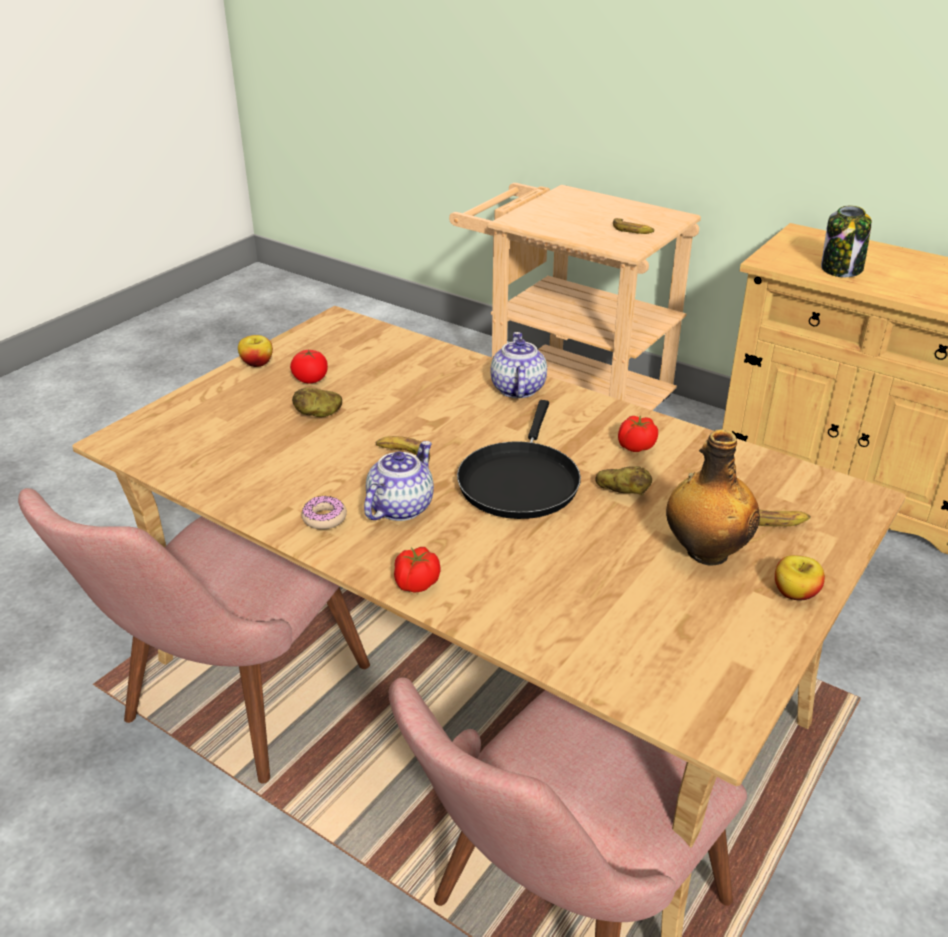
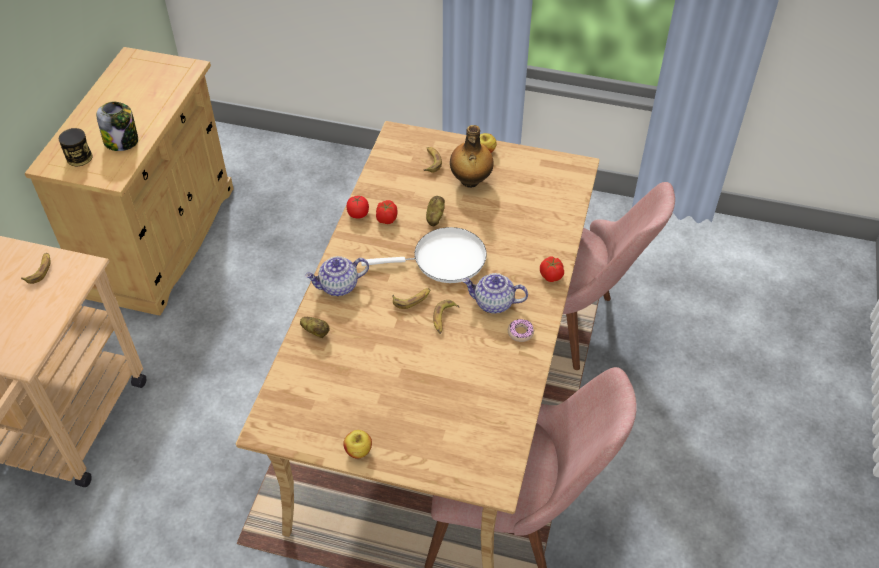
camera: 110 degrees left, 15 degrees up
(310, 379) = (370, 405): tomato -> tomato (358, 214)
(319, 414) = (414, 380): potato -> potato (315, 331)
(457, 438) = (412, 299): none -> banana
(520, 481) = (444, 260): black frying pan -> white frying pan
(812, 247) = (79, 157): none -> can

